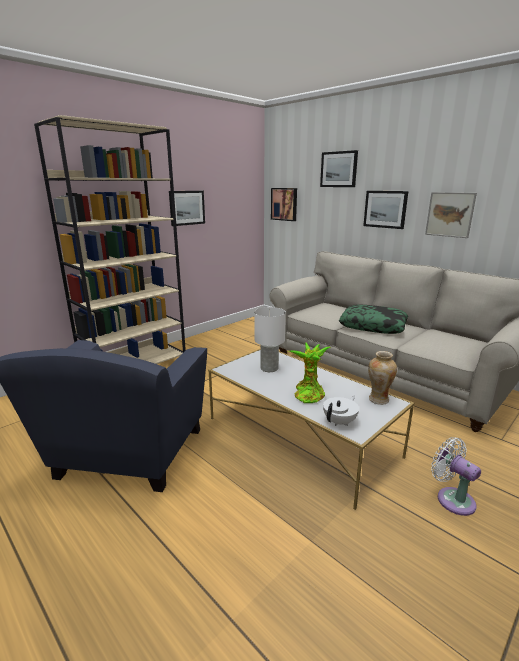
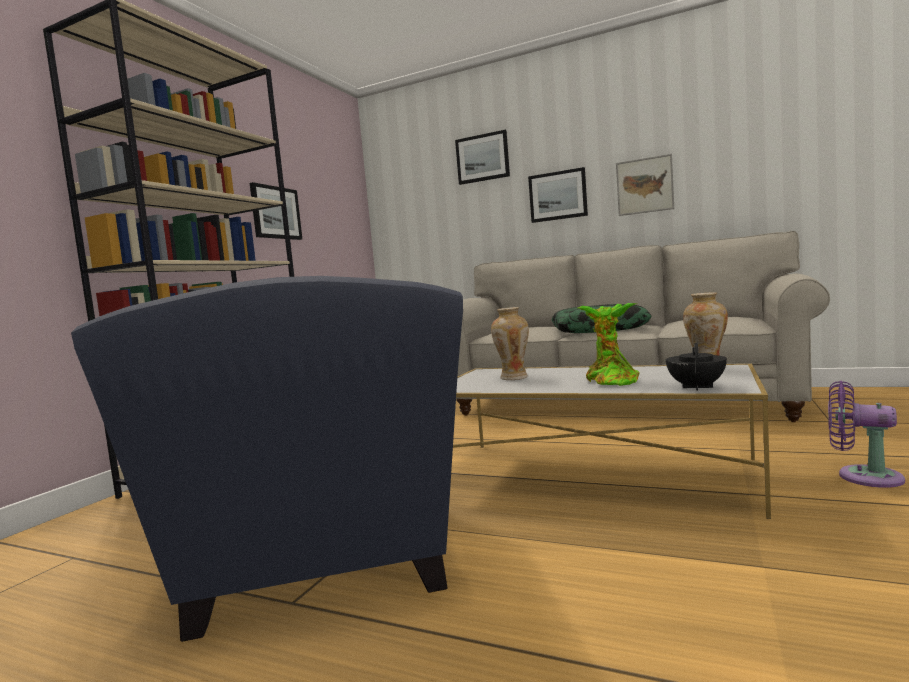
camera: 20 degrees left, 15 degrees down
(269, 368) = (513, 378): white table lamp -> vase
(284, 204) = (405, 218): picture -> none
(340, 422) = (697, 387): white teapot -> black teapot
(452, 498) = (862, 476): white fan -> purple fan

